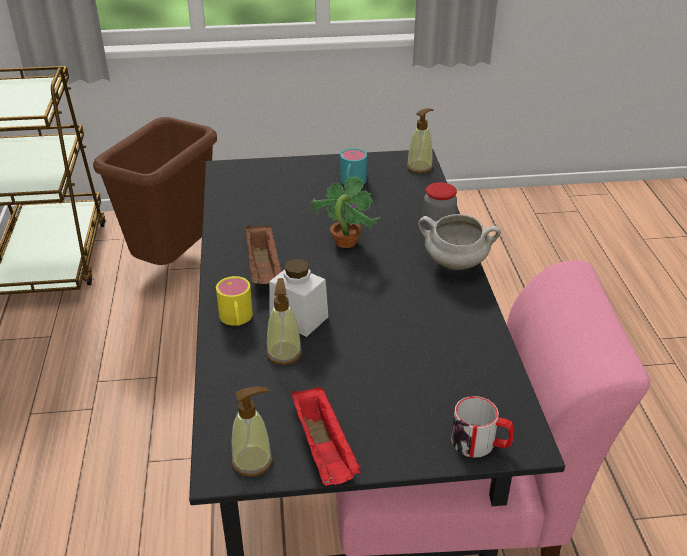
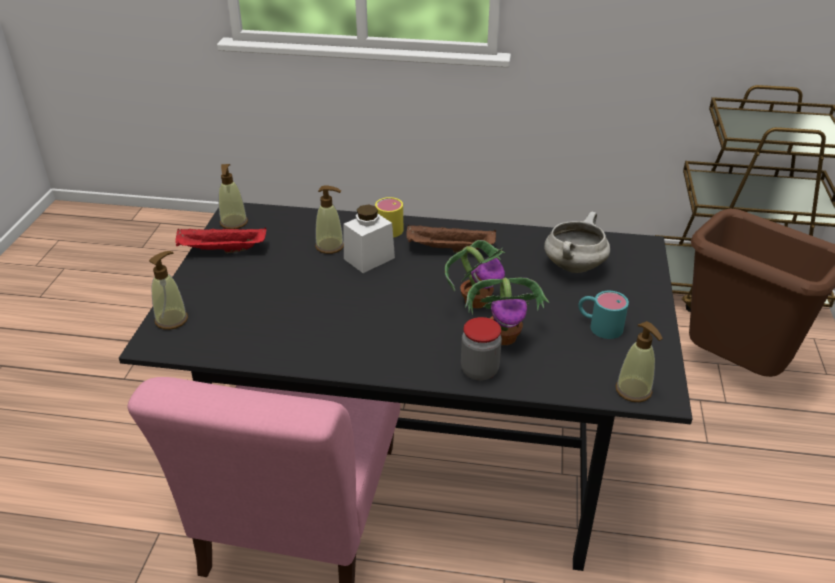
camera: 105 degrees right, 0 degrees up
(389, 222) = (504, 337): none -> potted plant
(454, 264) = (408, 366): white cooking pot -> white cooking pot (574, 266)
(481, 443) = (172, 320): mug -> soap dispenser

